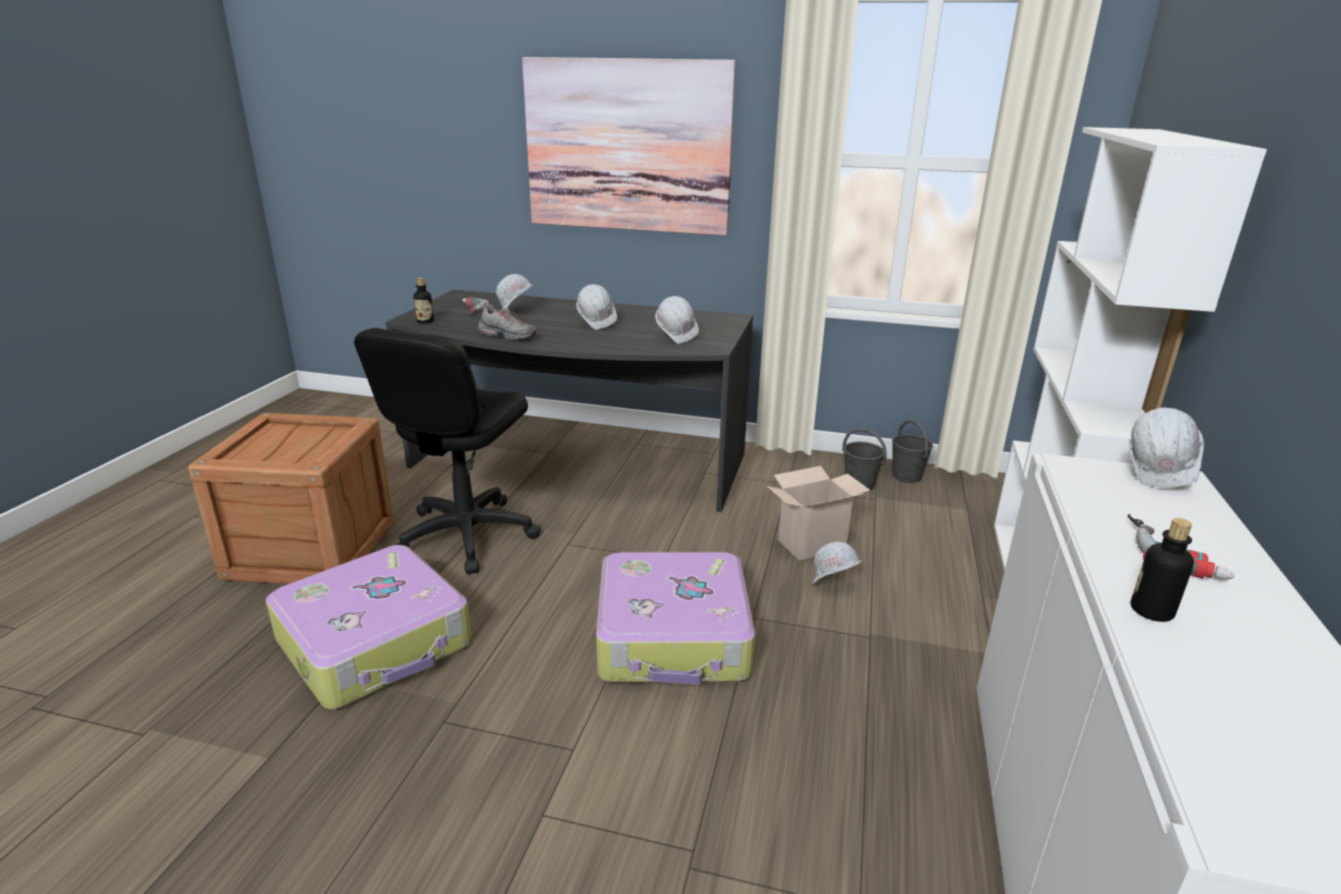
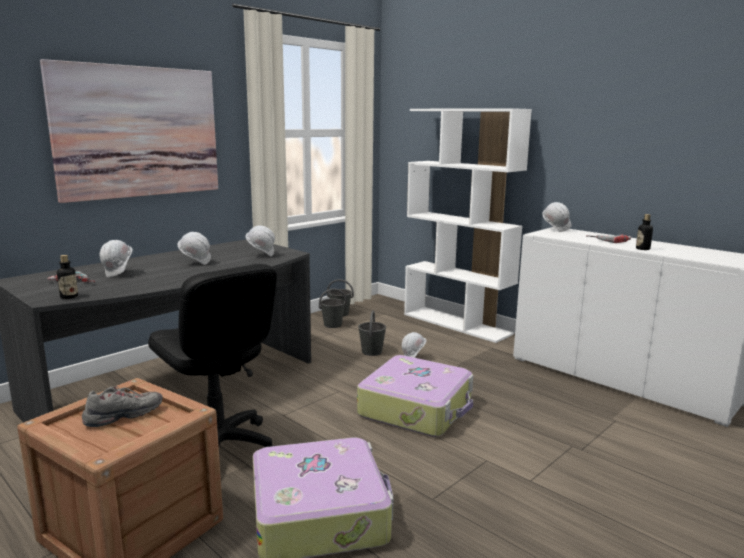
camera: 60 degrees left, 10 degrees down
(508, 336) = (170, 282): grey shoe -> grey shoe (123, 416)
(812, 543) = (372, 351): cardboard box -> grey bucket

